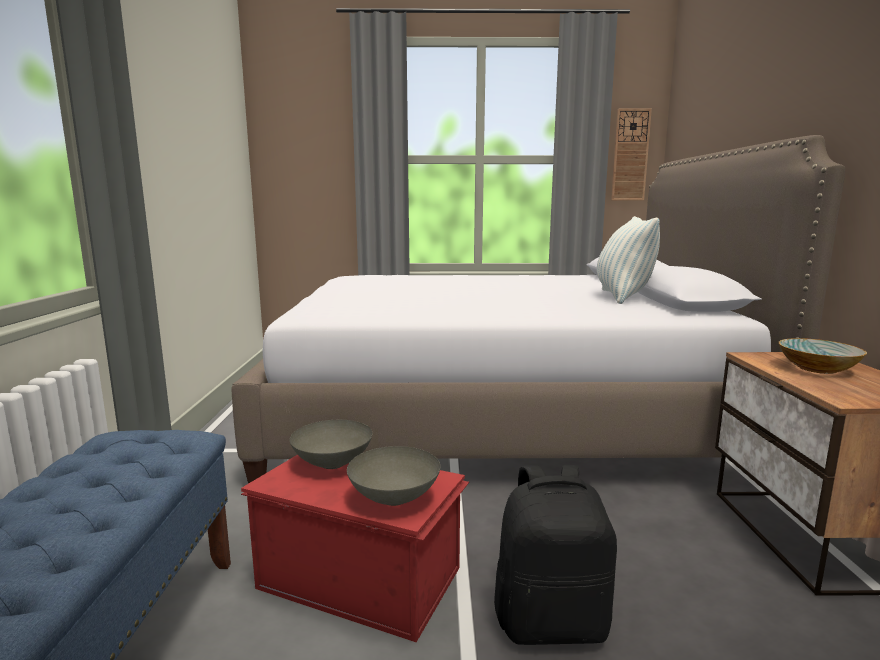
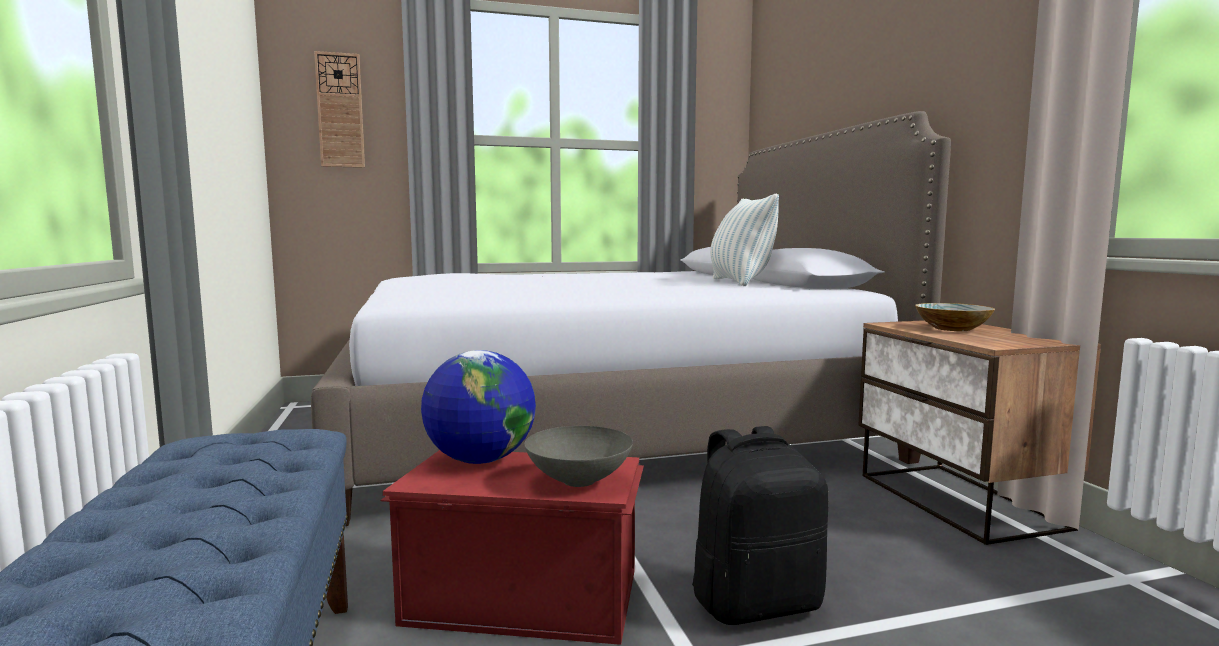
camera: 15 degrees left, 5 degrees down
(332, 463) = (480, 460): grey bowl -> globe
(630, 155) = (715, 144): wall clock -> wall clock (340, 110)

